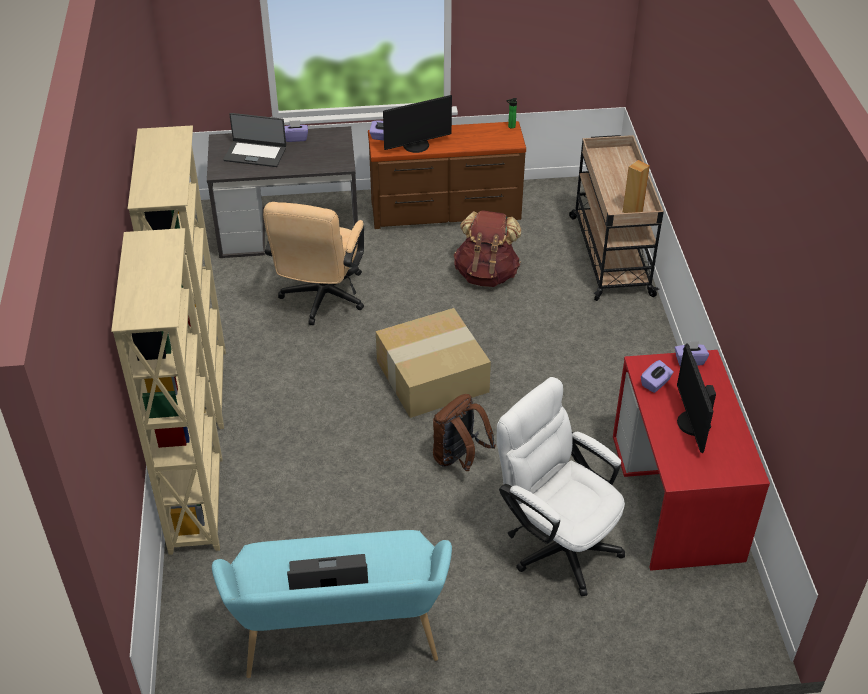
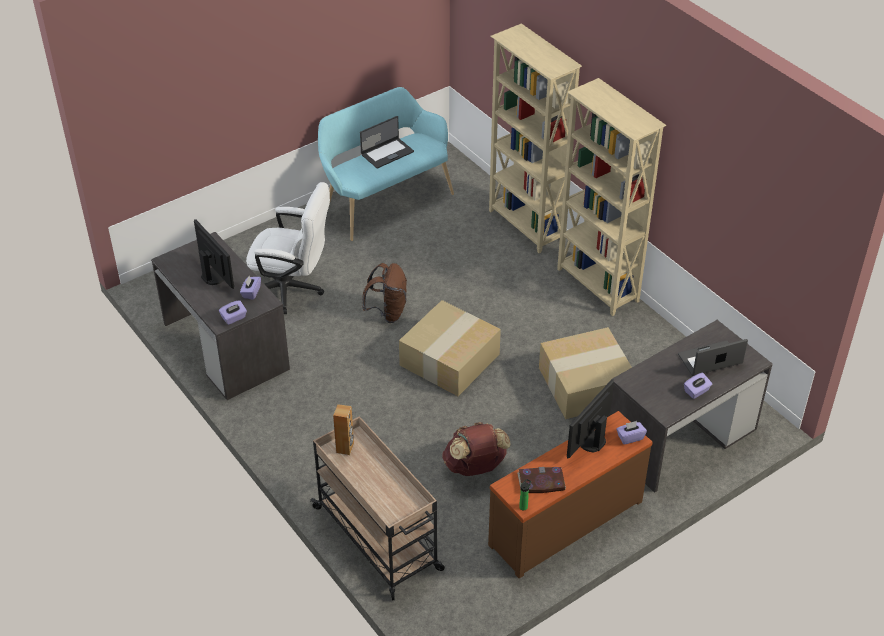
camera: 150 degrees right, 0 degrees up
(321, 300) = (586, 383): beige office chair -> cardboard box
(483, 135) = (541, 482): none -> book
(677, 496) = (225, 346): red desk -> grey desk

